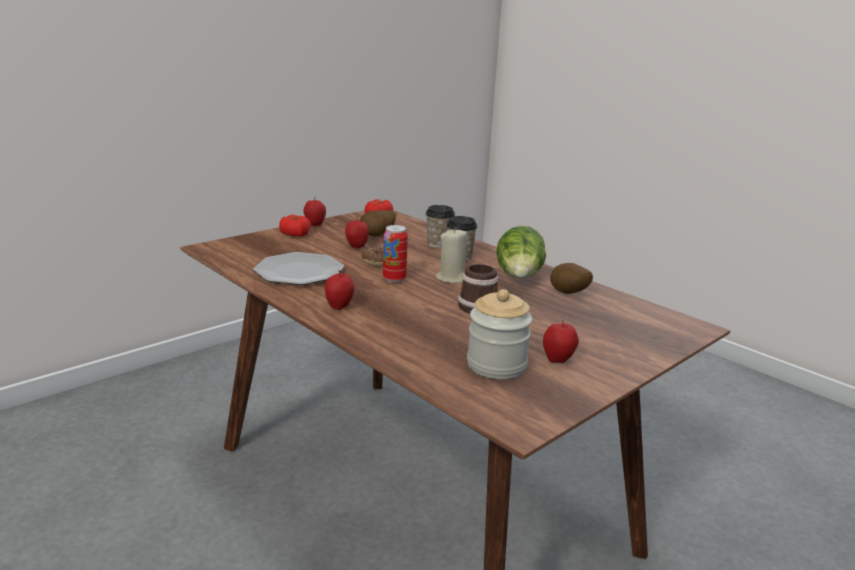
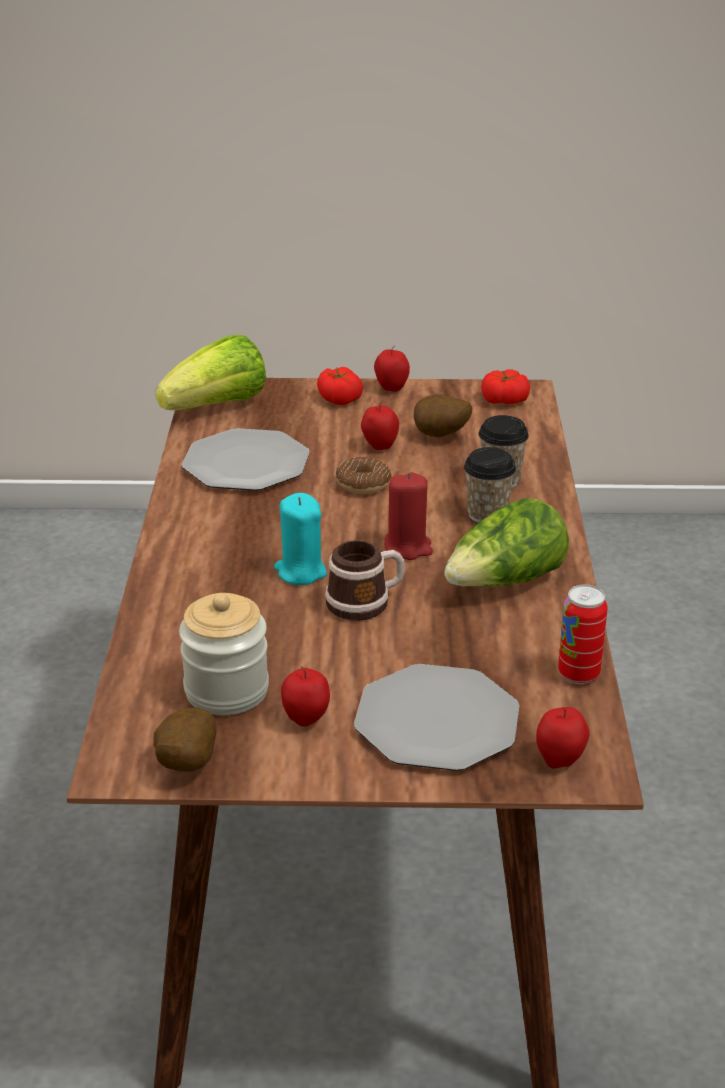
camera: 45 degrees right, 10 degrees up
(230, 253) = (217, 407): none -> lettuce
(339, 307) = (204, 535): apple -> apple (560, 761)
(394, 279) = (334, 518): can -> can (578, 674)
(423, 304) = (300, 572): none -> turquoise candle
(452, 278) = (408, 547): beige candle -> red candle
(567, 294) = (517, 638): potato -> potato (185, 766)
(606, 335) = (437, 721): none -> plate

